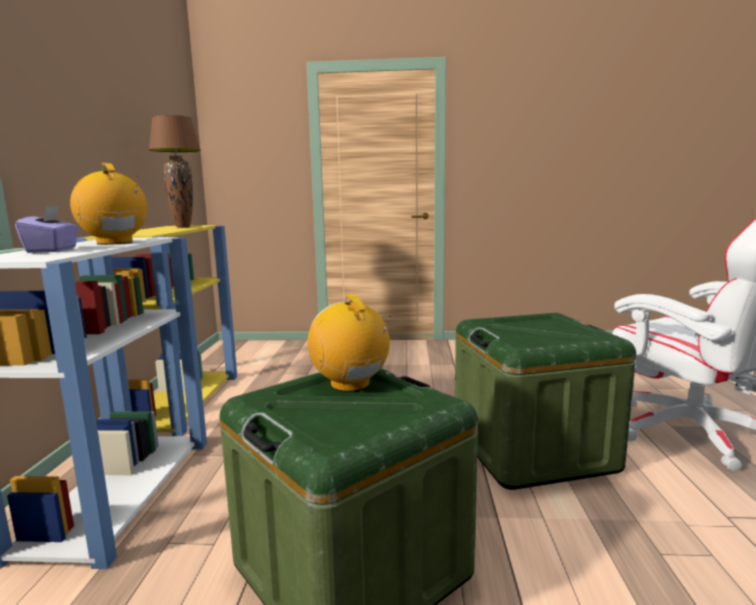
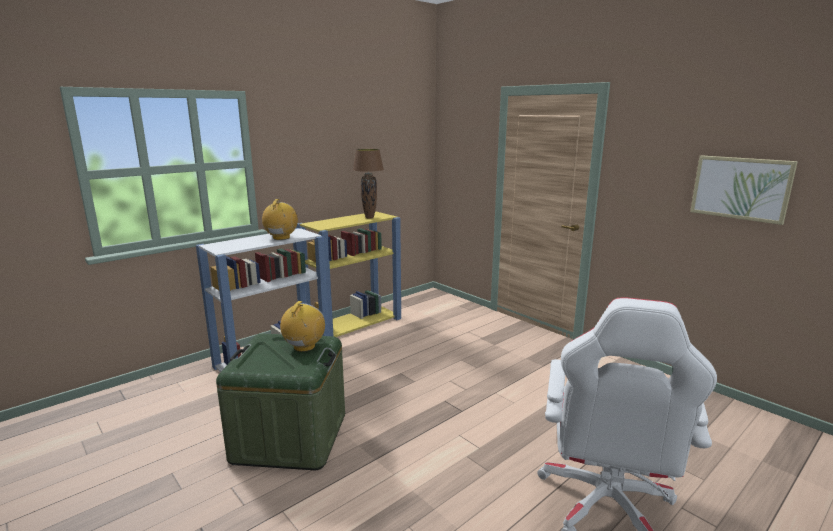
camera: 45 degrees right, 5 degrees up
(53, 250) = (245, 242): purple tissue box -> none
(532, 449) = (466, 443): green storage box -> none
(579, 151) = (740, 188): none -> picture

